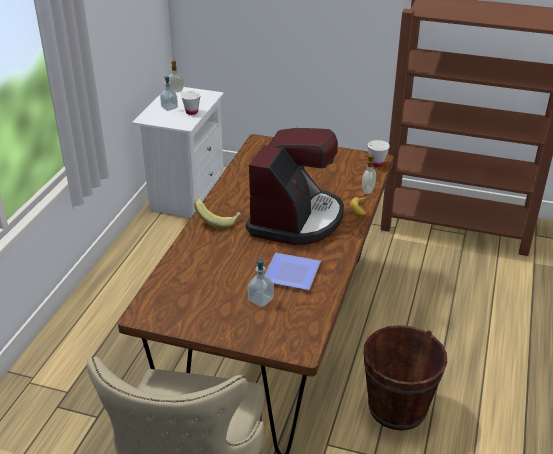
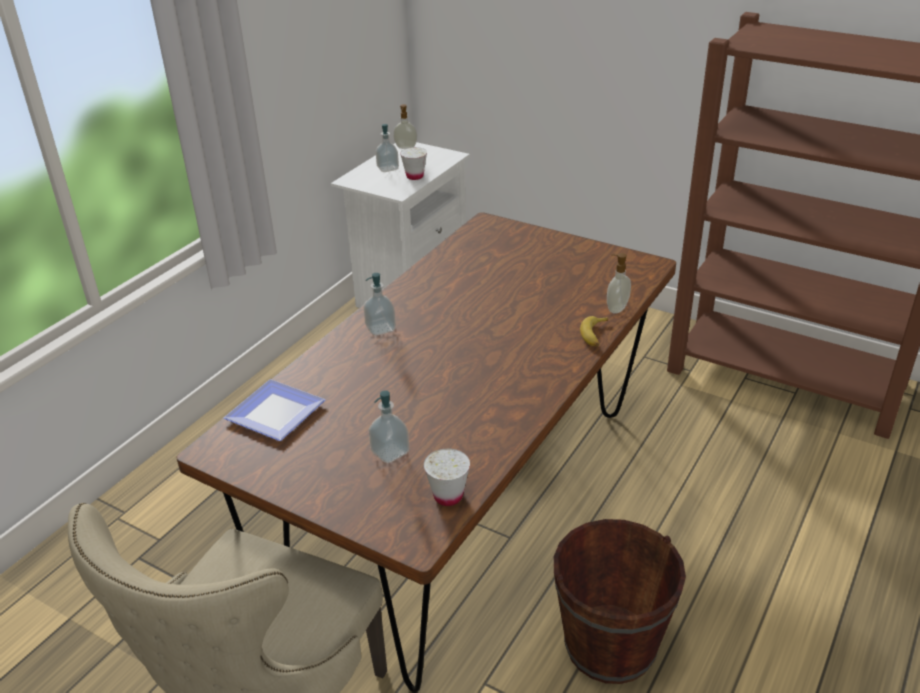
camera: 15 degrees right, 0 degrees up
(218, 221) = (380, 328): banana -> soap dispenser
(293, 275) = (453, 421): plate -> plate (276, 415)
(296, 219) = (493, 338): coffee machine -> none
(376, 163) = (646, 270): white cup -> white cup (448, 496)

